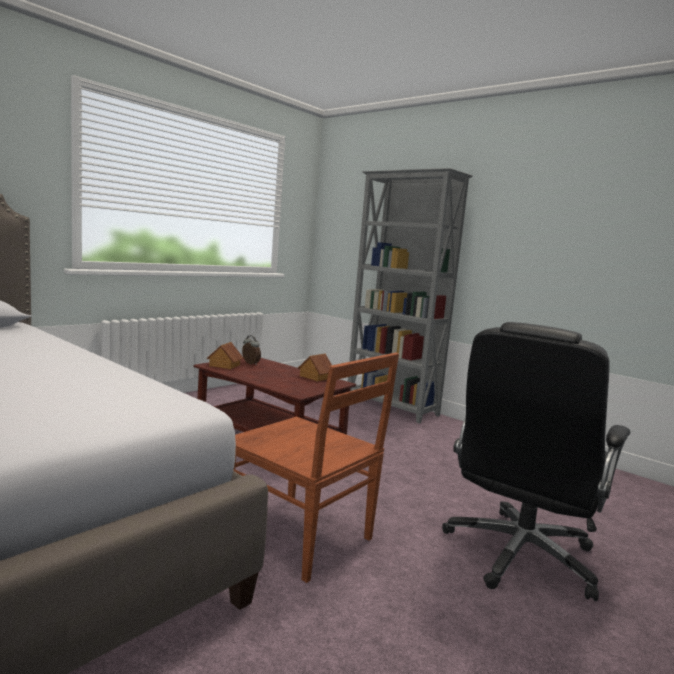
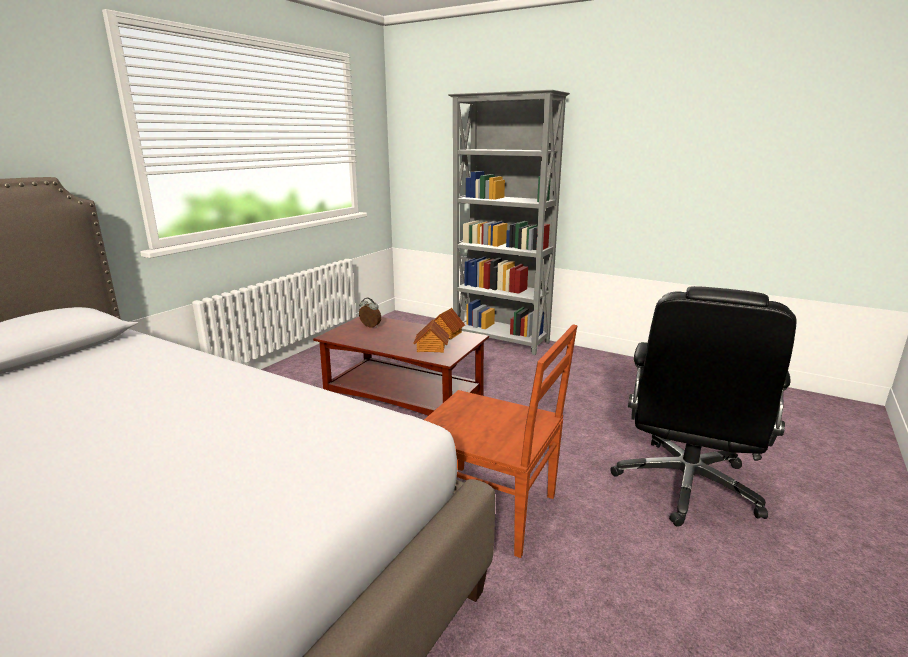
camera: 10 degrees left, 10 degrees up
(224, 365) = (345, 334): toy house -> toy house (431, 347)

